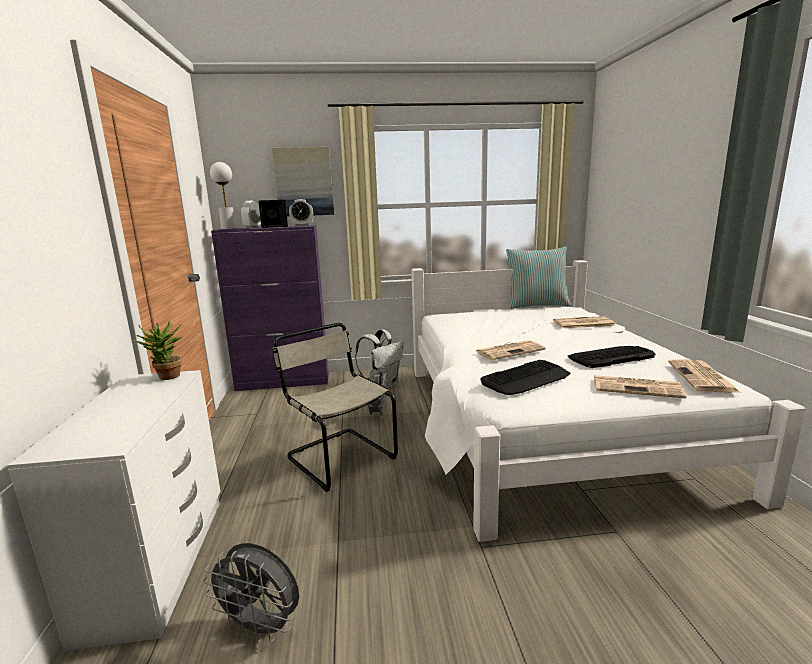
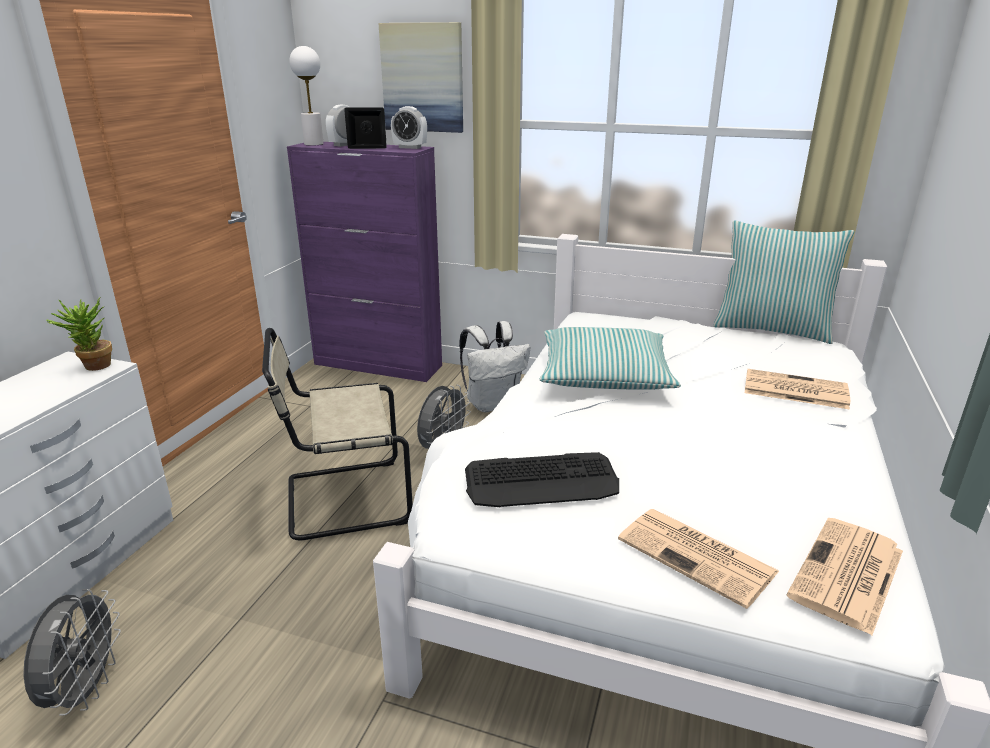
camera: 25 degrees right, 10 degrees up
(261, 627) = (86, 690): grey fan -> grey fan turned 135 degrees counterclockwise
(338, 456) = (342, 500): beige chair -> beige chair turned 90 degrees counterclockwise
(486, 334) = (604, 374): none -> pillow
(510, 351) = (591, 419): newspaper -> none
(610, 357) = (739, 477): keyboard -> none

